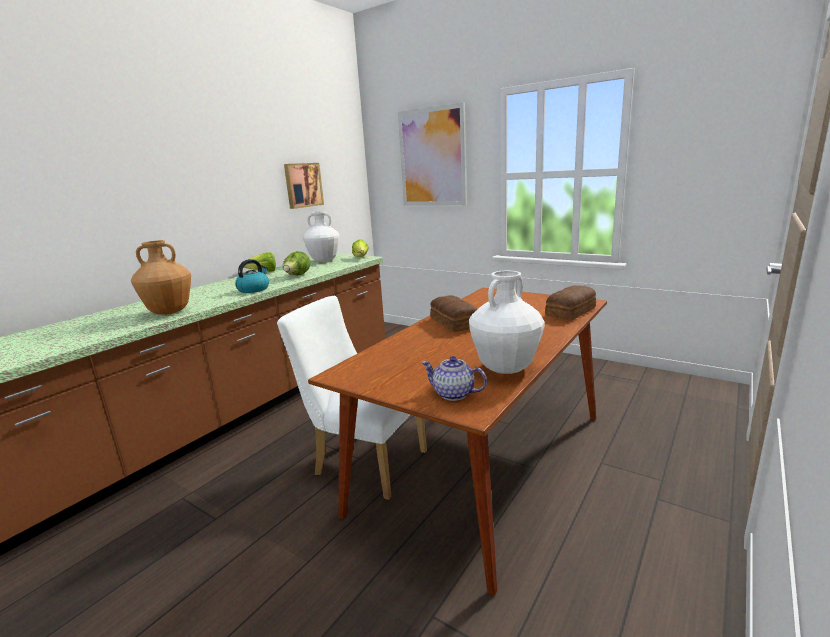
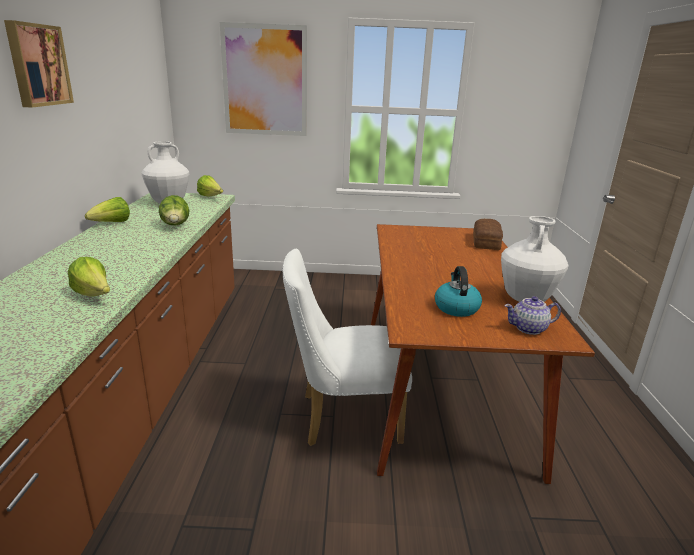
camera: 35 degrees left, 5 degrees up
(170, 312) = (94, 295): brown vase -> lettuce
(254, 289) = (154, 249): kettle -> kettle (456, 307)
(303, 185) = (124, 105): picture -> picture (37, 65)
(453, 323) = (416, 264): bread -> none

